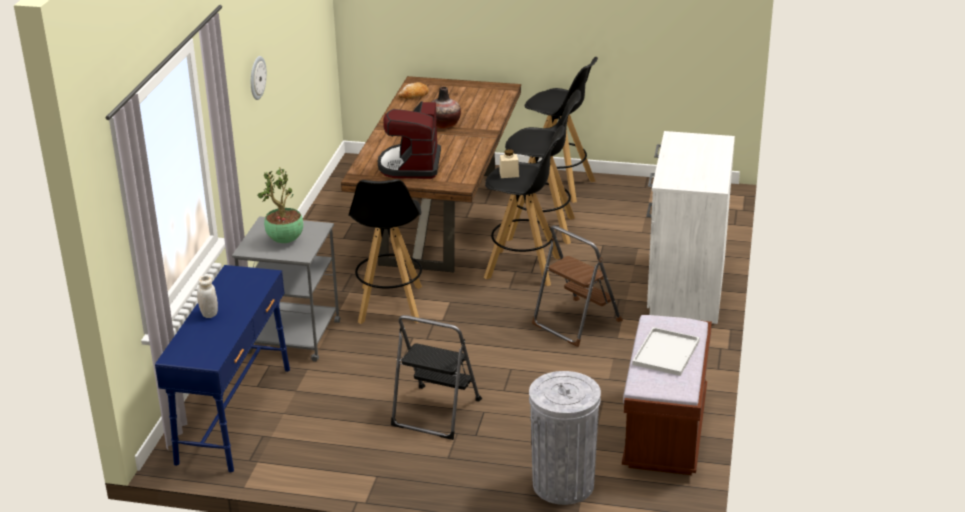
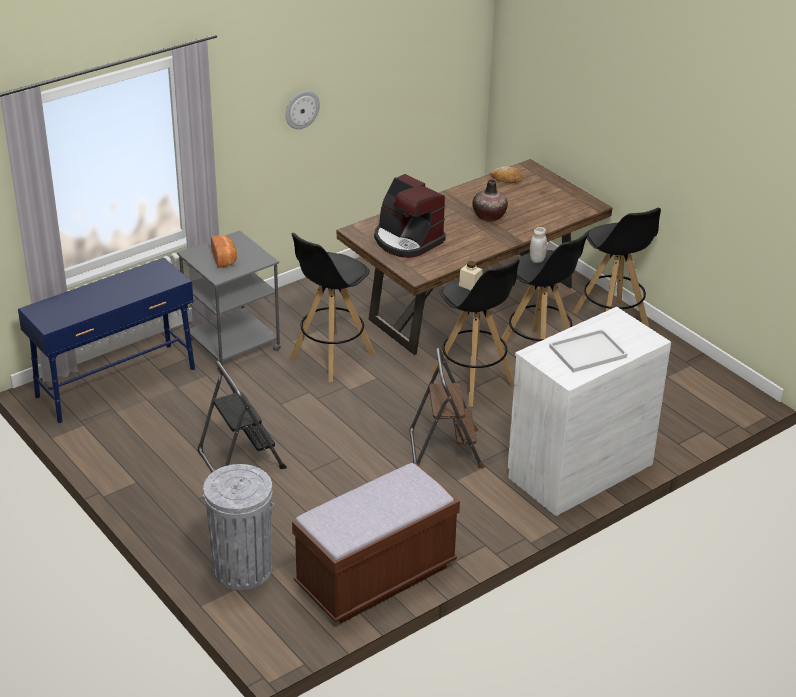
camera: 40 degrees right, 5 degrees up
(209, 314) = (99, 290): white jar -> white jar (537, 259)
(284, 241) = (225, 259): potted plant -> bread
(411, 165) = (407, 240): coffee machine -> coffee machine turned 90 degrees counterclockwise
(666, 353) = (374, 504): white tray -> white tray (587, 353)

